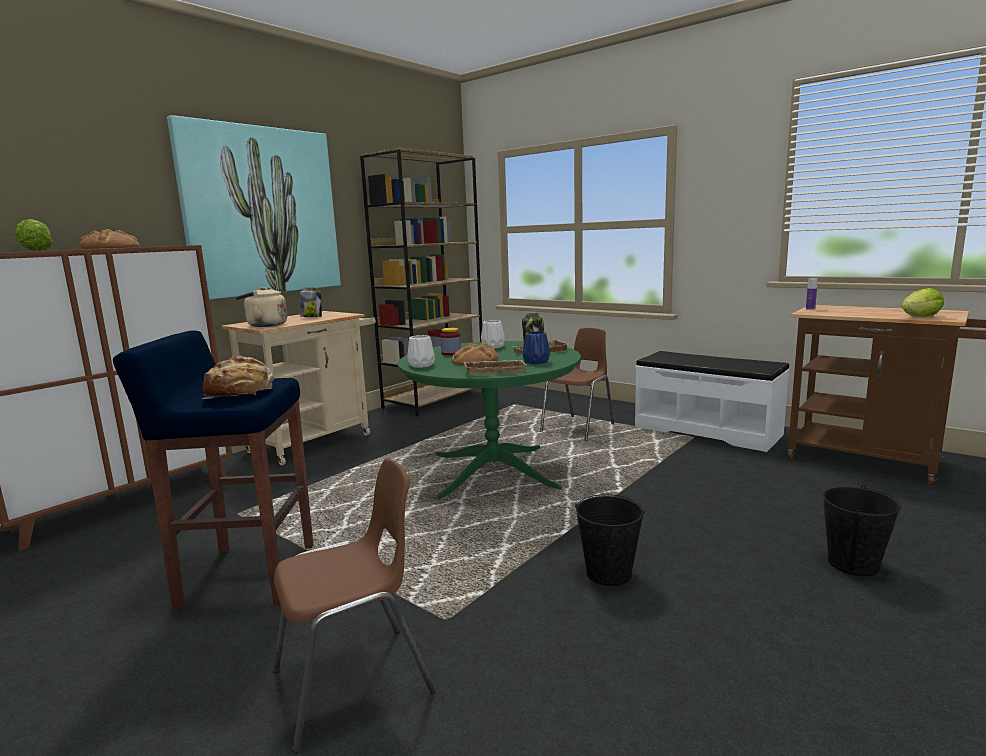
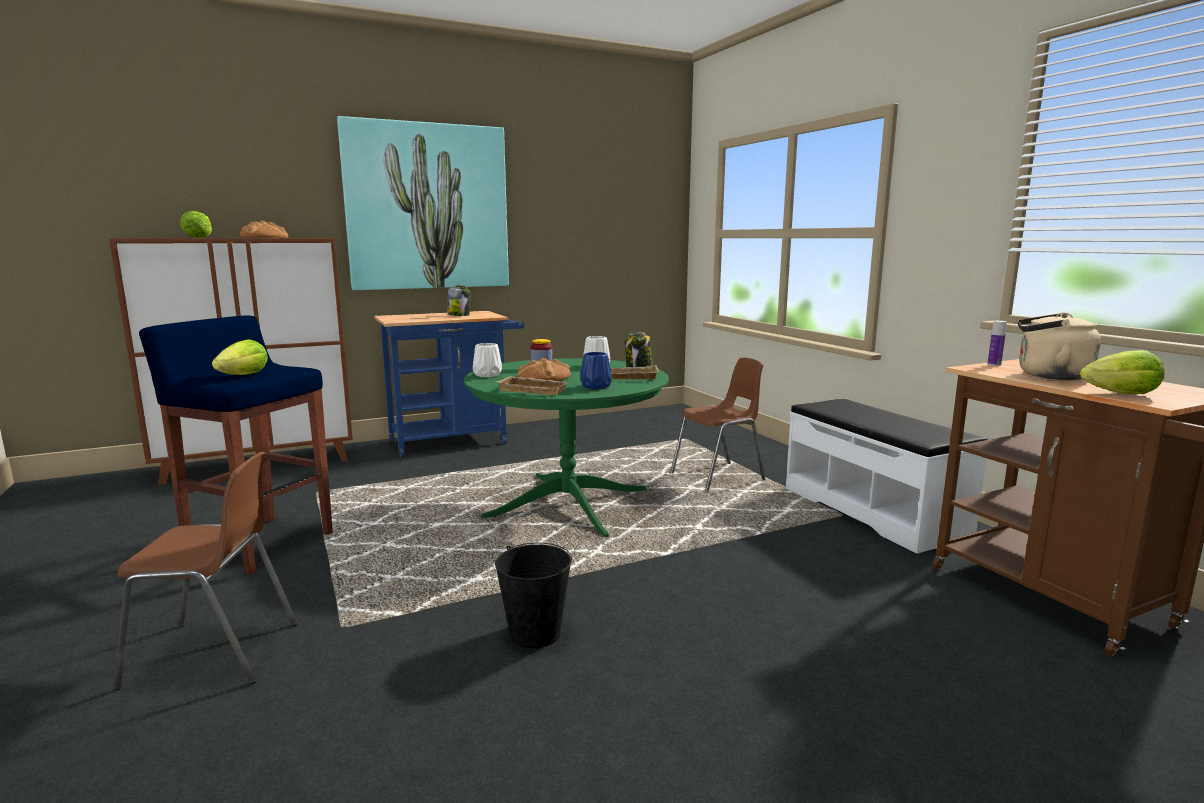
camera: 25 degrees right, 0 degrees up
(240, 393) = (244, 375): bread -> lettuce
(264, 325) = (400, 319): beige kettle -> beige kettle (1048, 376)
(316, 441) = (455, 441): beige cart -> blue cart
(435, 399) = (612, 420): brown bookcase -> none
(852, 564) = (826, 713): black bucket -> none

